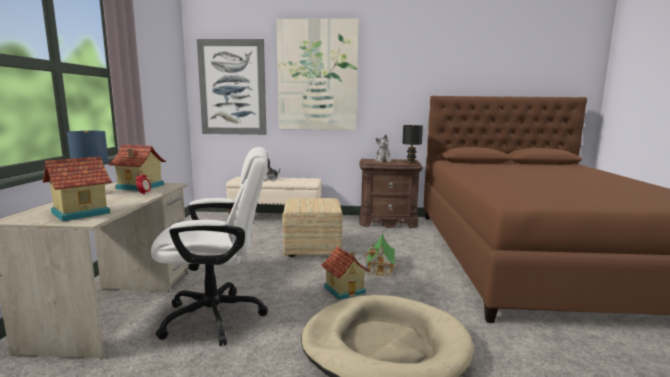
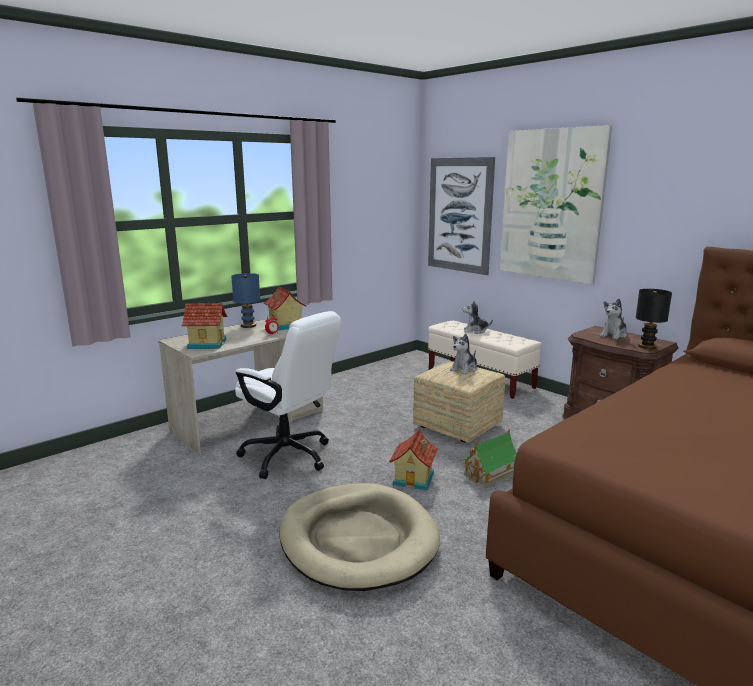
camera: 45 degrees right, 5 degrees up
(311, 199) = (464, 369): none -> plush toy

